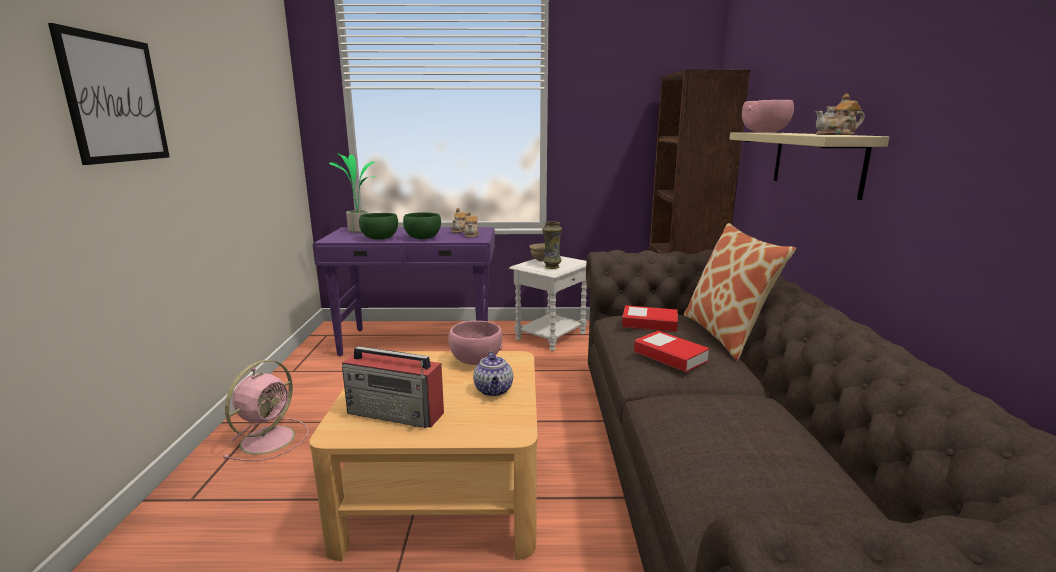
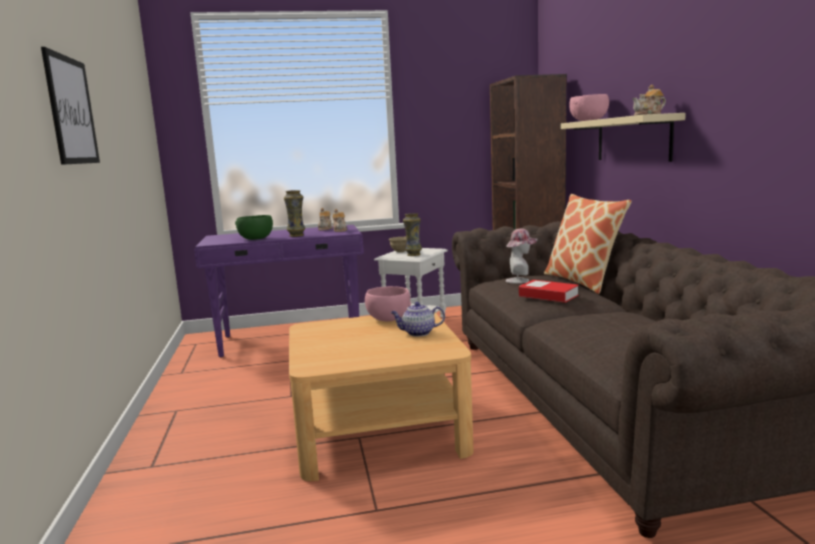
camera: 10 degrees left, 5 degrees down
(270, 438) = (195, 419): pink fan -> none
(359, 230) = (228, 236): potted plant -> none
(396, 413) = (348, 353): radio -> none
(422, 238) = (296, 235): green bowl -> vase
(494, 390) = (418, 333): teapot -> teapot turned 105 degrees clockwise
(649, 324) = (520, 280): book -> hat

